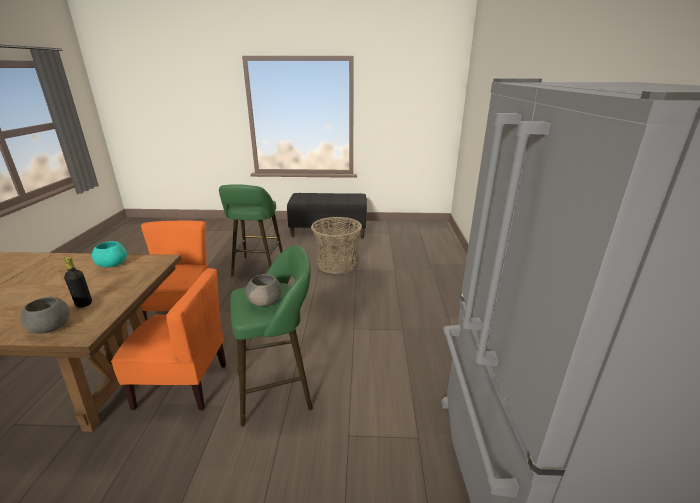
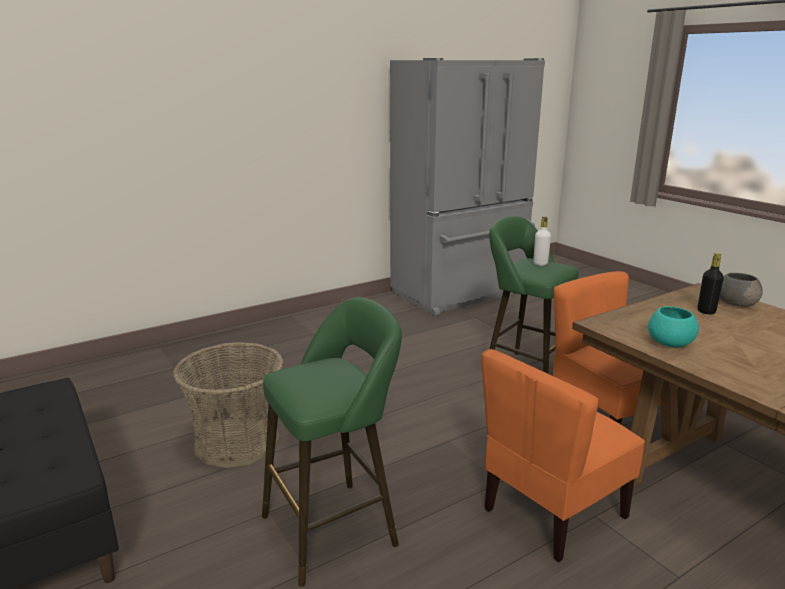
camera: 125 degrees left, 5 degrees down
(265, 301) = (540, 264): grey bowl -> white bottle

